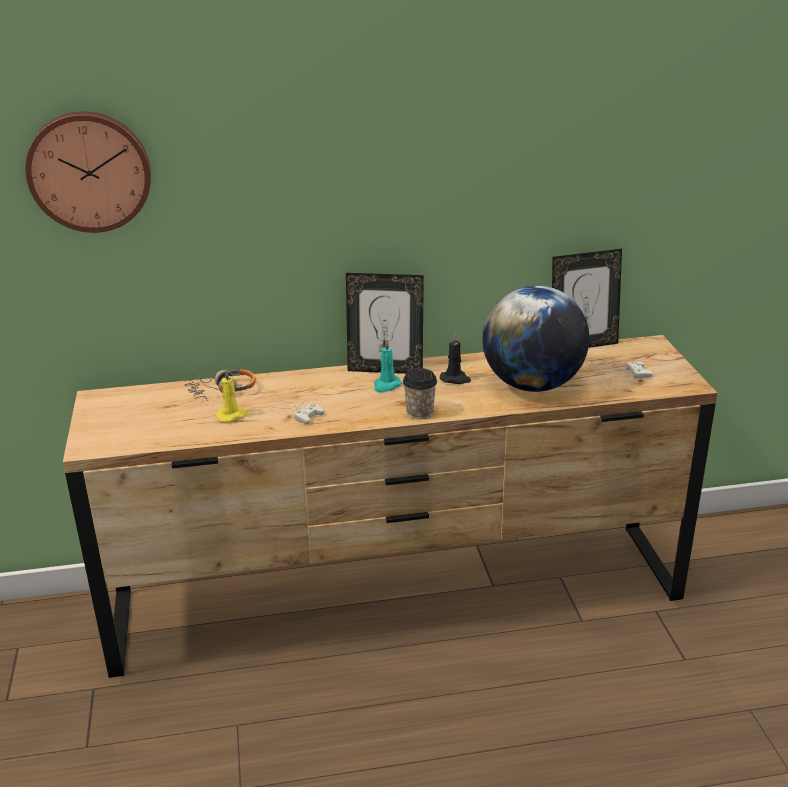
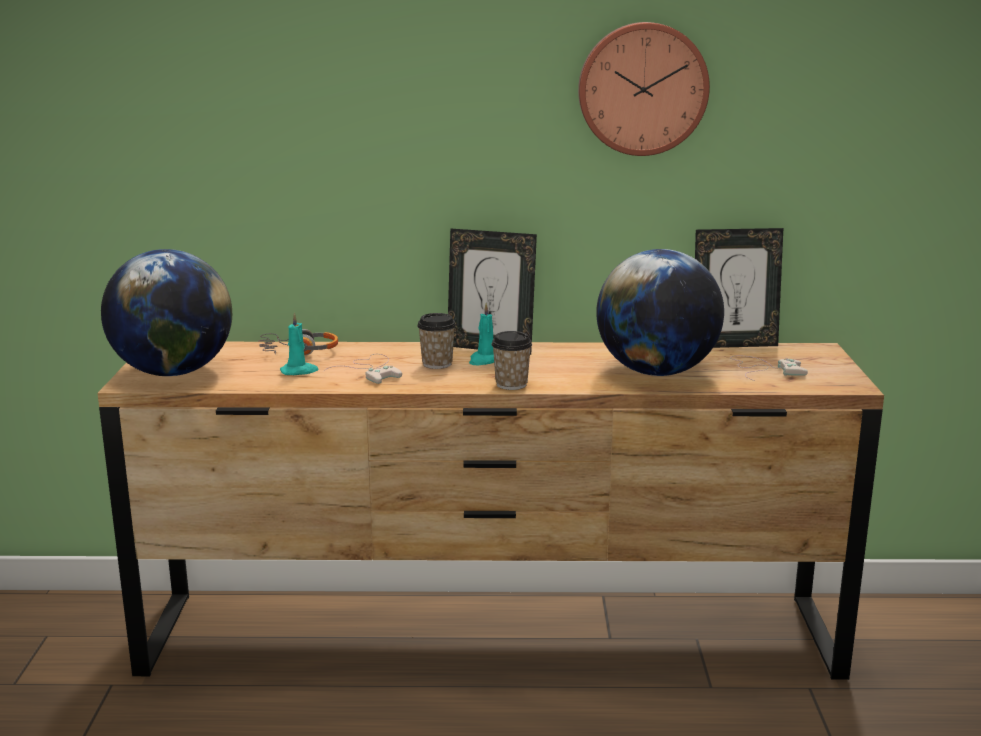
camera: 10 degrees right, 10 degrees down
(90, 171) = (179, 91): wall clock -> wall clock (642, 89)
(120, 429) = (173, 372): none -> globe
(232, 415) = (299, 371): yellow candle -> turquoise candle
(348, 394) = (437, 364): none -> cup
(455, 379) = (567, 361): black candle -> none

